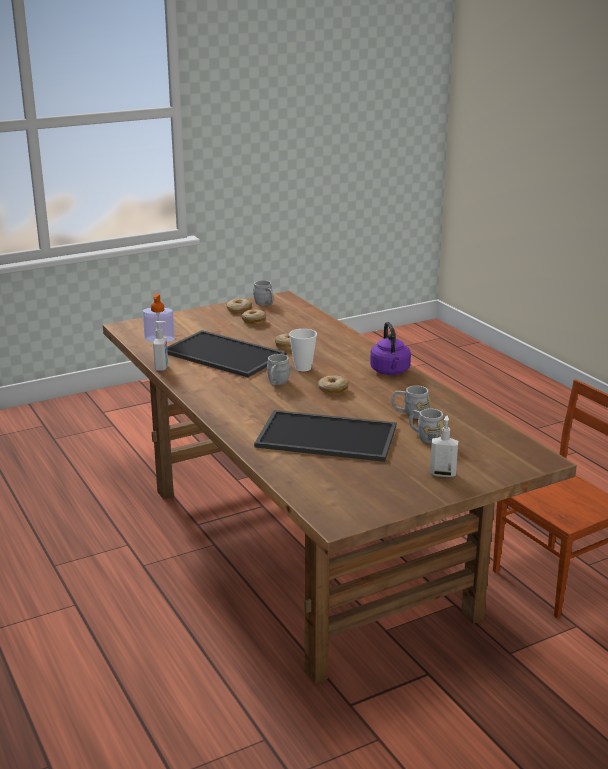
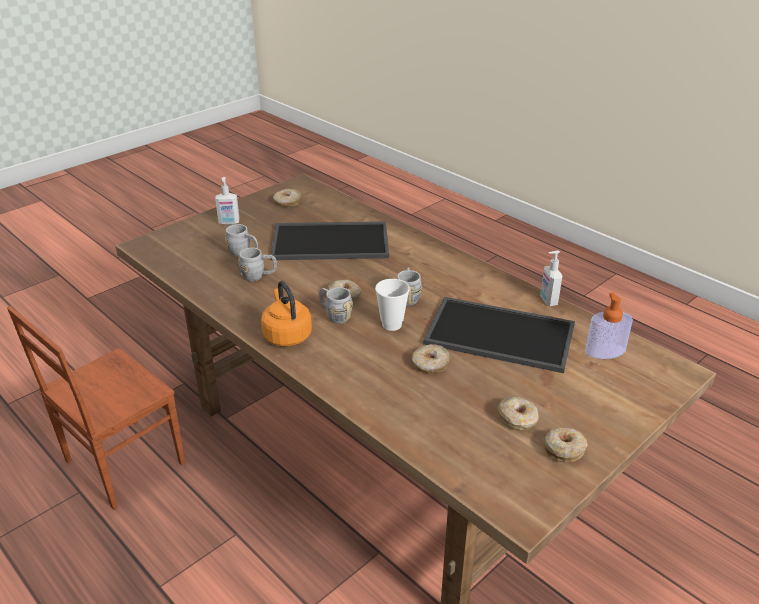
camera: 165 degrees right, 10 degrees up
(265, 304) = (536, 479): grey mug -> grey mug (334, 315)
(364, 493) = (287, 202): none -> donut
(390, 371) = (286, 335): purple kettle -> orange kettle

